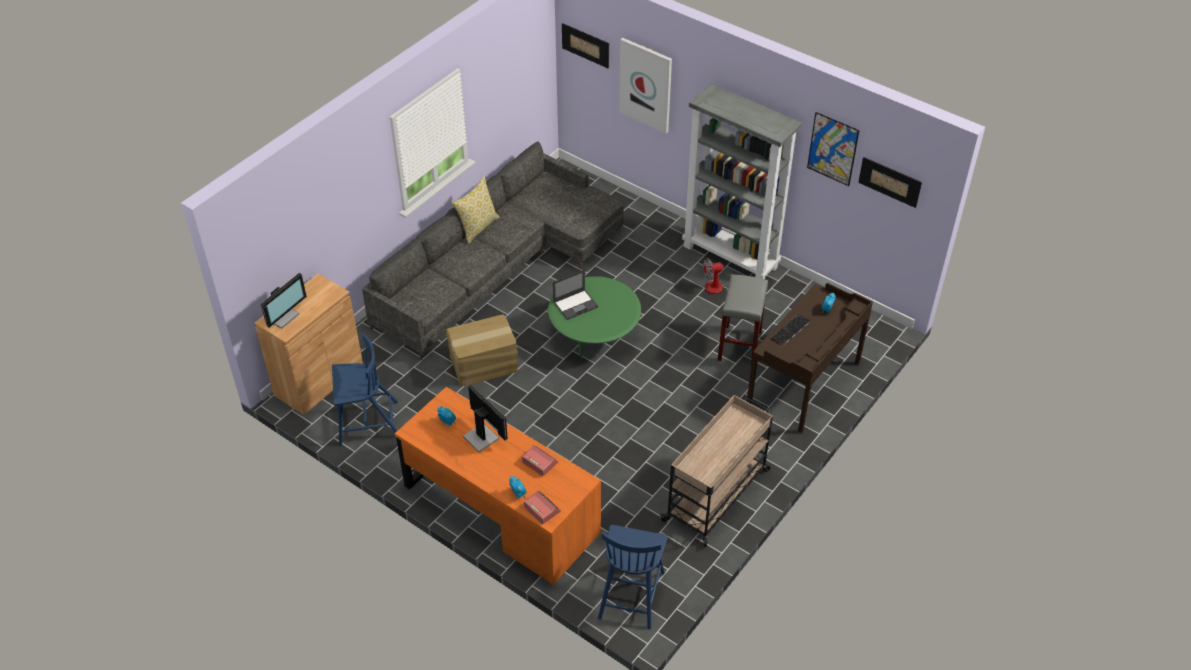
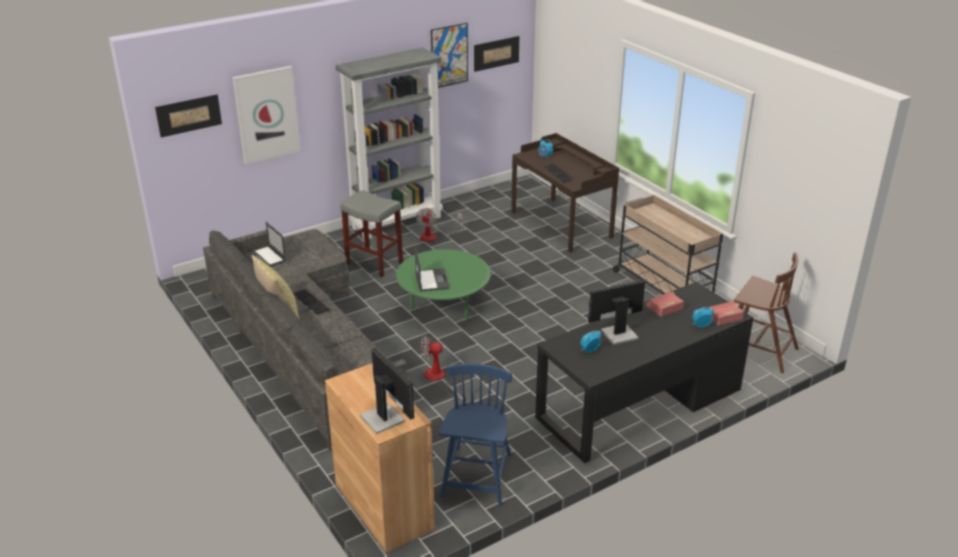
camera: 70 degrees left, 15 degrees down
(483, 365) = (439, 378): cardboard box -> fan
(495, 240) = (309, 302): none -> keyboard
(501, 509) = (639, 404): orange desk -> black desk
(552, 191) = (265, 258): none -> laptop
(631, 593) = (758, 350): blue chair -> brown chair
(739, 345) = (503, 241): grey stool -> grey stool (373, 263)

